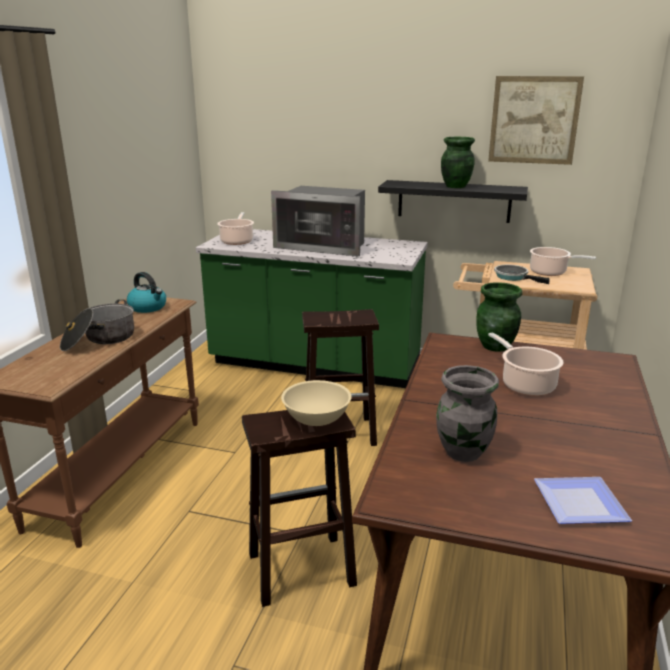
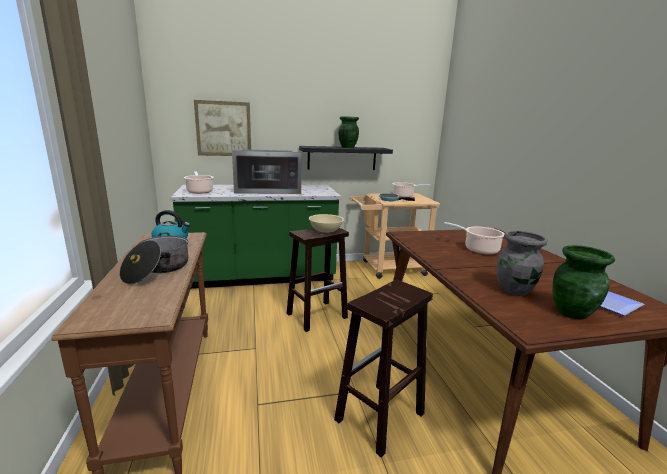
camera: 30 degrees left, 5 degrees down
(316, 418) = (400, 292): beige bowl -> beige bowl (325, 231)
(496, 346) = (433, 233): green vase -> green vase (572, 312)
(534, 120) = (386, 108): picture -> picture (223, 129)

